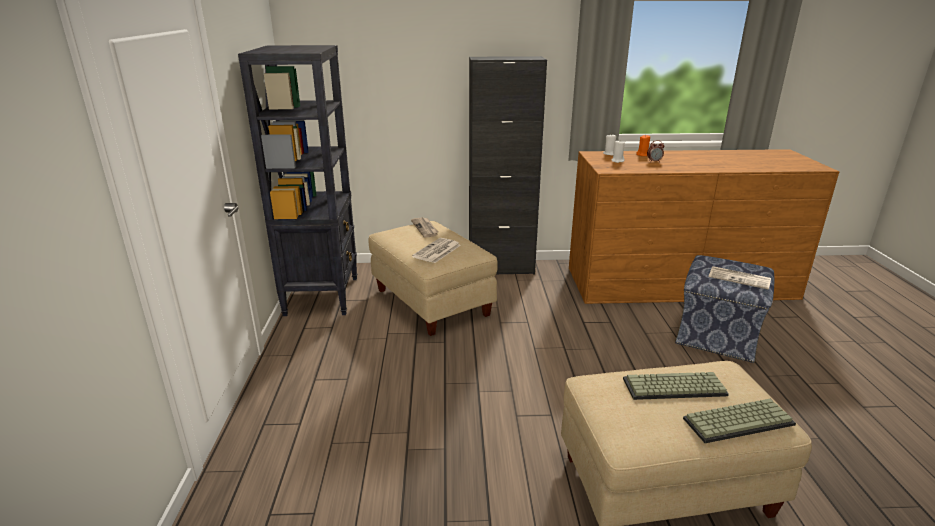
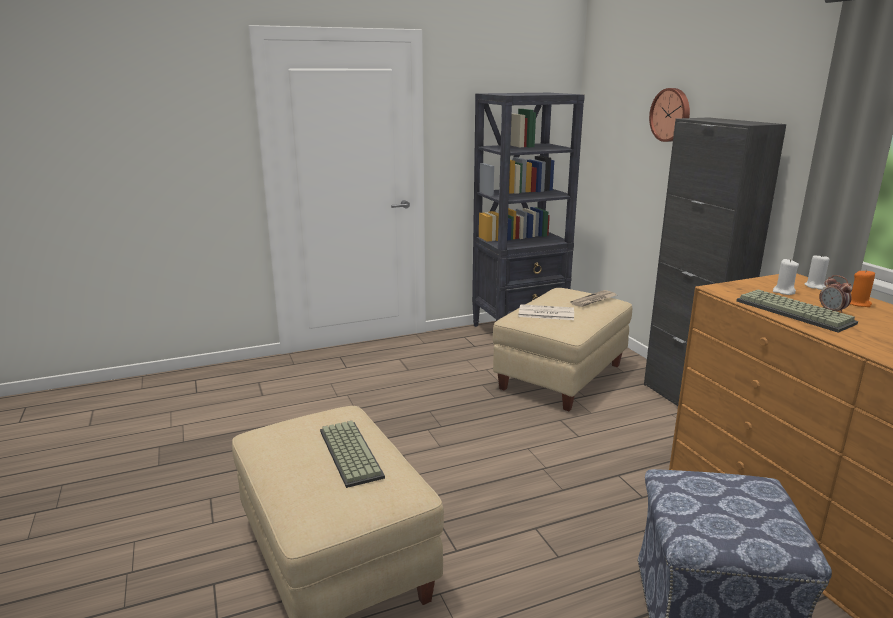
camera: 70 degrees right, 5 degrees down
(420, 57) = (671, 115): none -> wall clock
(738, 420) = (302, 493): keyboard -> keyboard (796, 312)
(740, 278) = (708, 513): newspaper -> none

